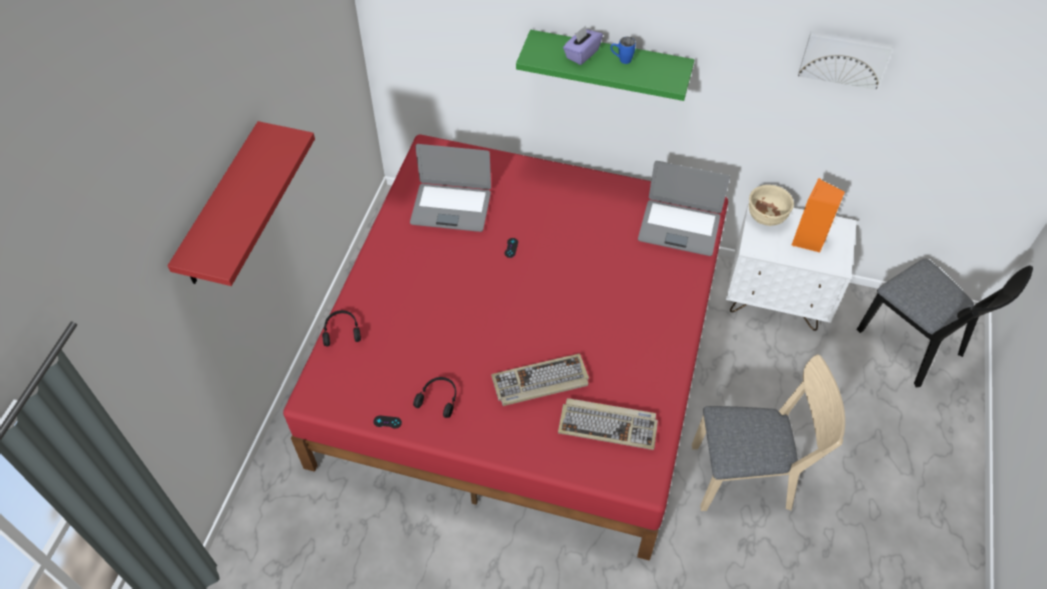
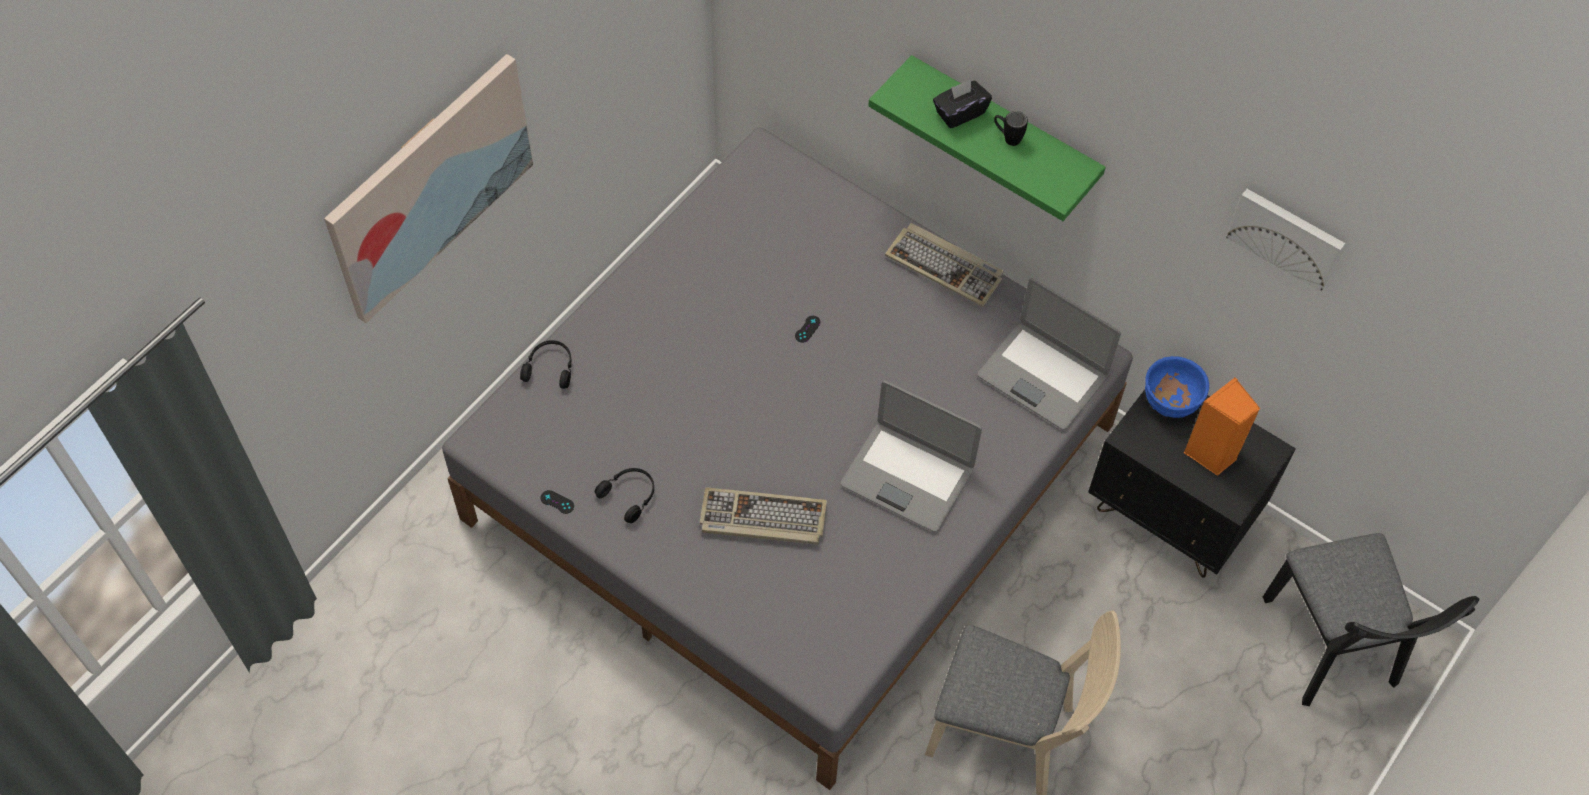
camera: 20 degrees right, 5 degrees up
(221, 207) = (430, 186): red shelf -> picture
(451, 207) = (756, 246): laptop -> laptop (907, 476)
(524, 356) = (792, 473): red bed -> grey bed
(581, 54) = (960, 113): purple tissue box -> black tissue box
(608, 425) = (820, 603): keyboard -> keyboard (945, 267)
(621, 60) = (1007, 138): blue mug -> black mug
(766, 217) = (1171, 401): beige bowl -> blue bowl
(776, 299) = (1171, 515): white nightstand -> black nightstand

